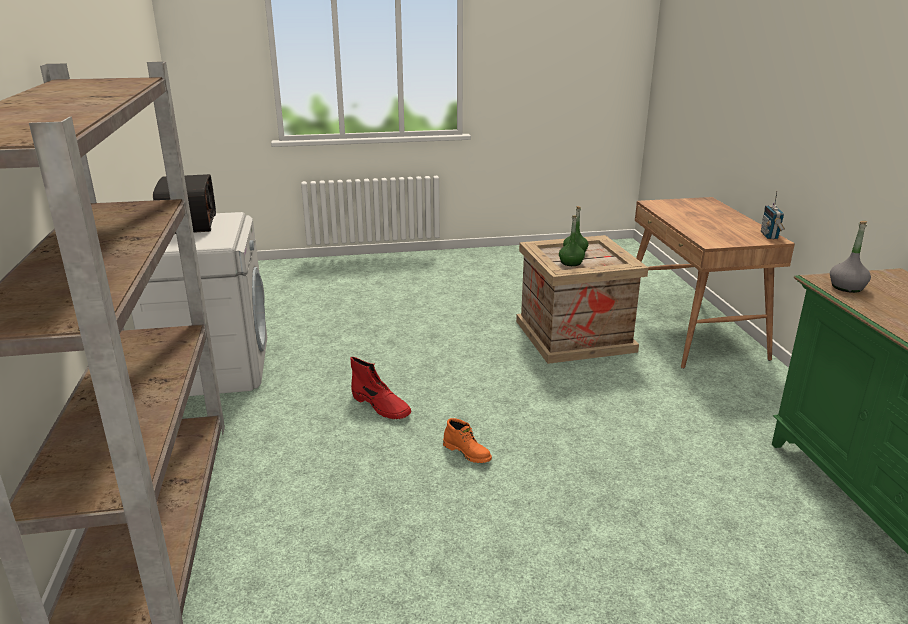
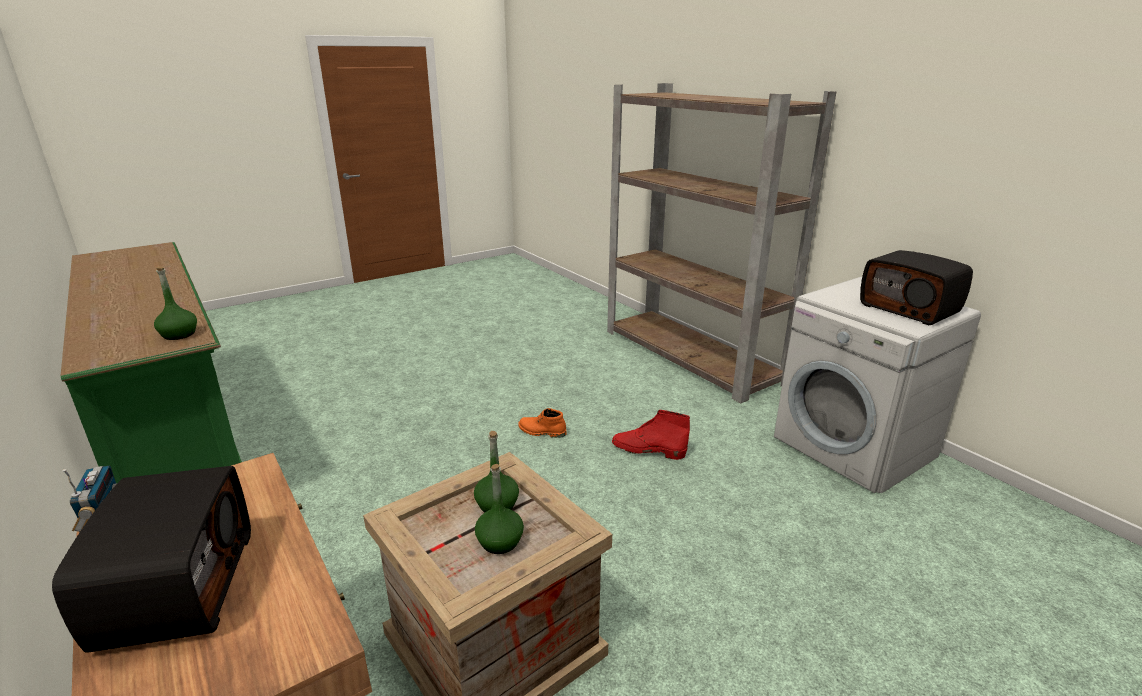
camera: 155 degrees right, 0 degrees up
(716, 218) = (175, 588): none -> radio
(846, 287) = (179, 334): grey bottle -> green bottle

